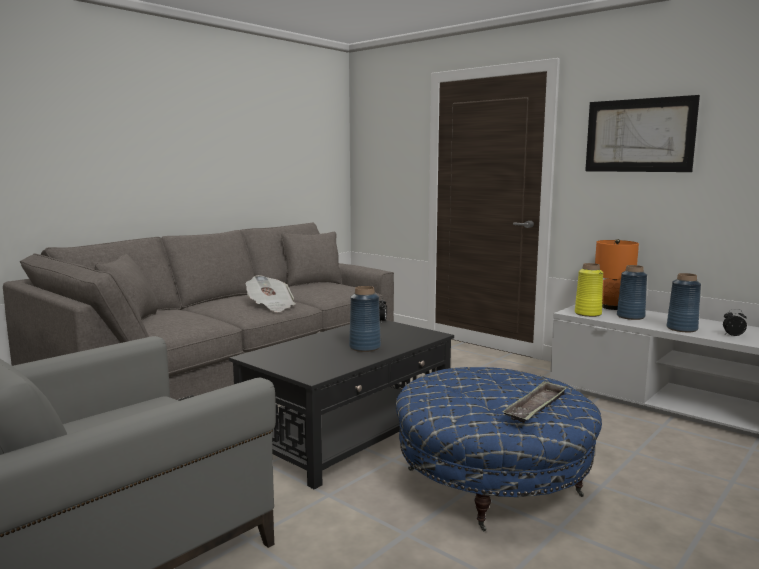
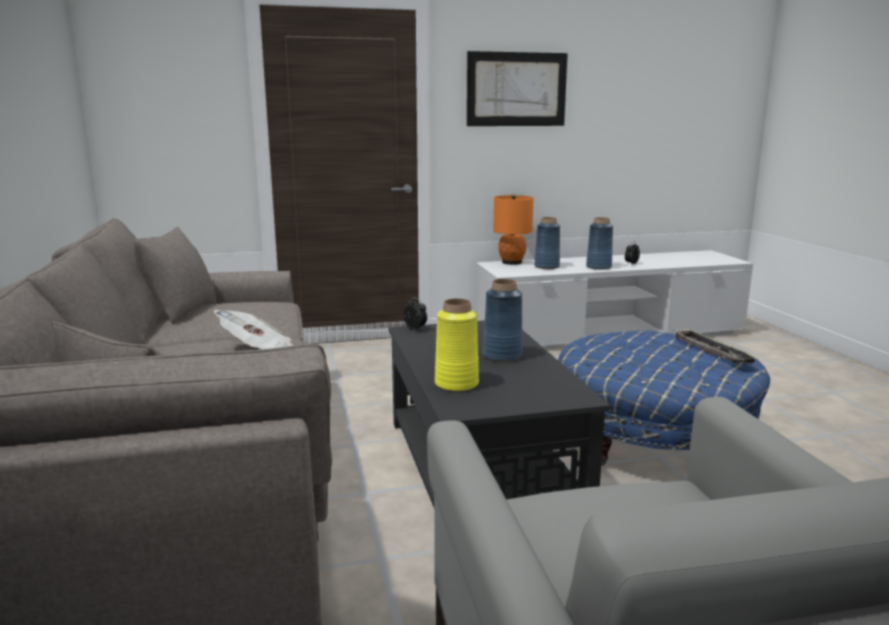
camera: 55 degrees left, 5 degrees up
(587, 313) = (518, 271): yellow vase -> yellow vase (456, 384)

